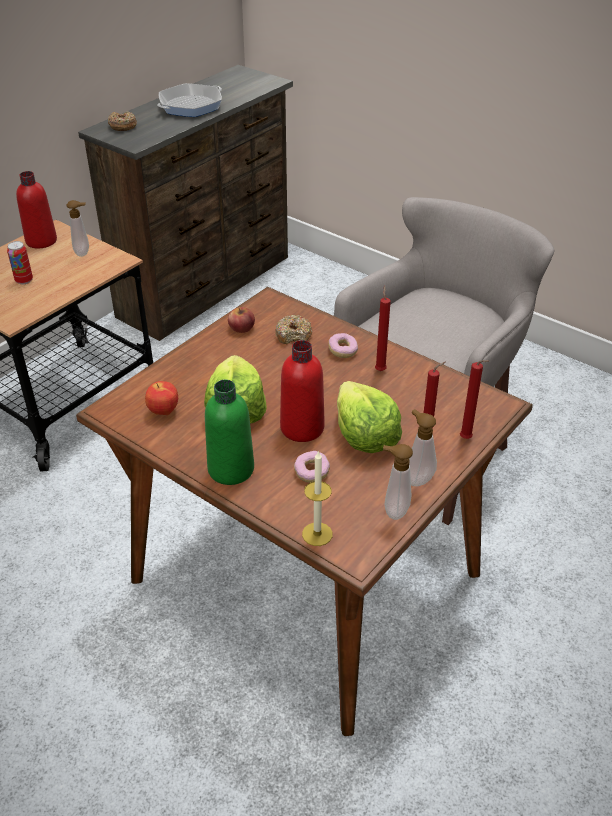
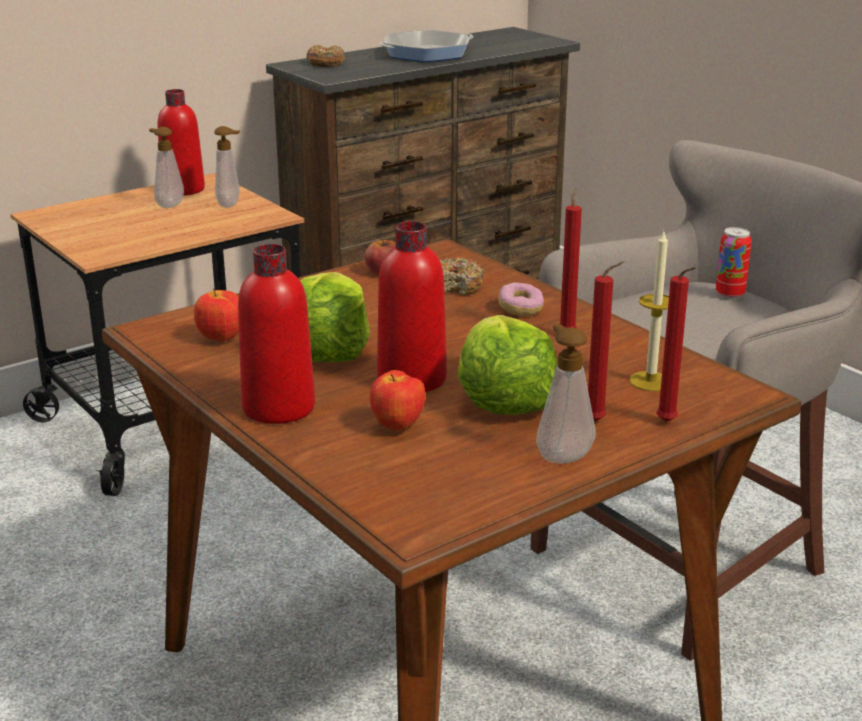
camera: 15 degrees right, 15 degrees down
(24, 280) = (137, 222): can -> can (730, 294)
(231, 469) = (278, 408): green bottle -> red bottle
(311, 472) = (398, 427): donut -> apple
(317, 534) = (365, 495): candle -> candle (650, 381)
(393, 510) = (503, 486): soap dispenser -> soap dispenser (168, 205)

